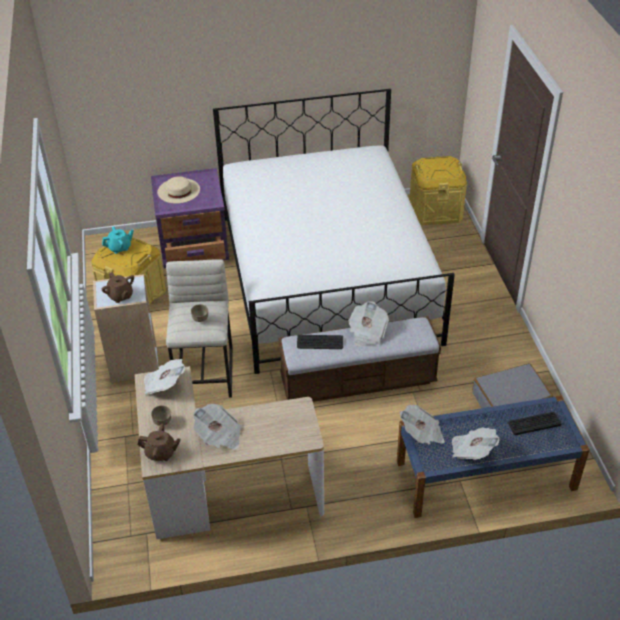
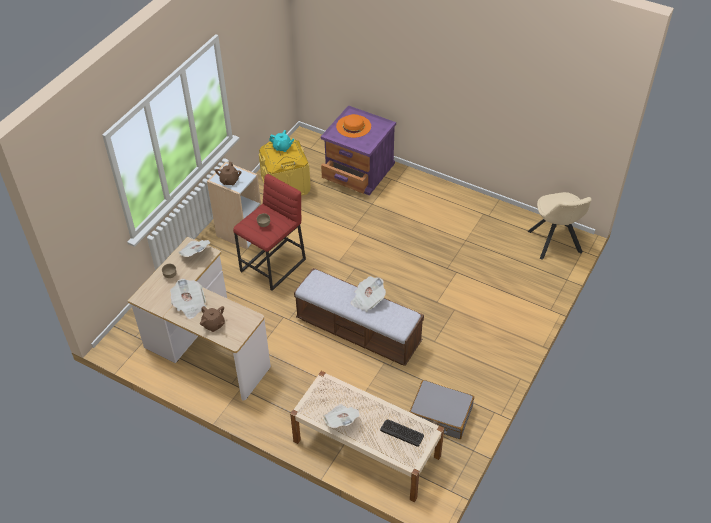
camera: 40 degrees right, 5 degrees up
(161, 453) = (150, 293): brown teapot -> brown teapot (213, 325)
(178, 190) = (353, 126): beige hat -> orange hat
(205, 373) = (273, 265): beige stool -> red stool
(320, 342) = (331, 287): keyboard -> none
(326, 277) = (418, 246): white bed -> none
(422, 434) = (324, 388): newspaper -> none
(435, 210) = (555, 243): yellow storage box -> beige chair
(485, 476) = (366, 449): blue bench -> beige bench

